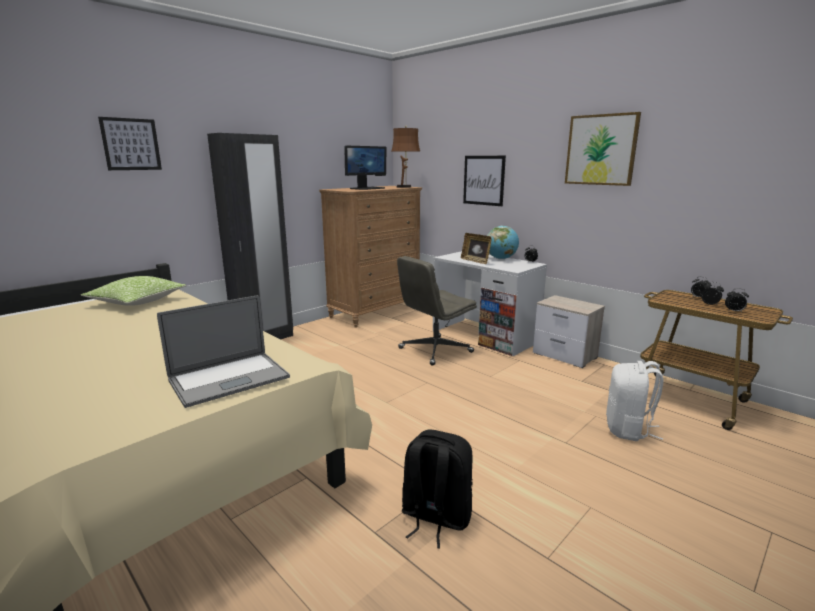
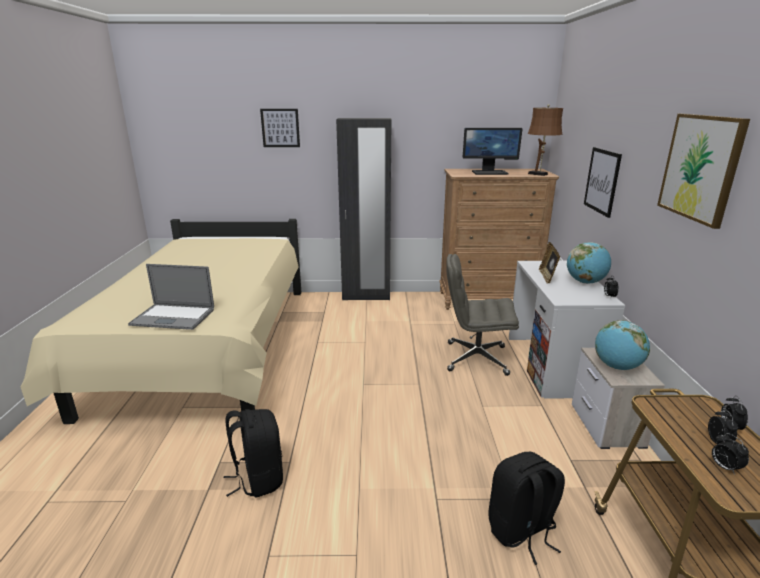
camera: 45 degrees right, 5 degrees up
(137, 301) = (246, 246): pillow -> none
(571, 305) = (617, 367): none -> globe
(628, 429) = (521, 531): white backpack -> black backpack

